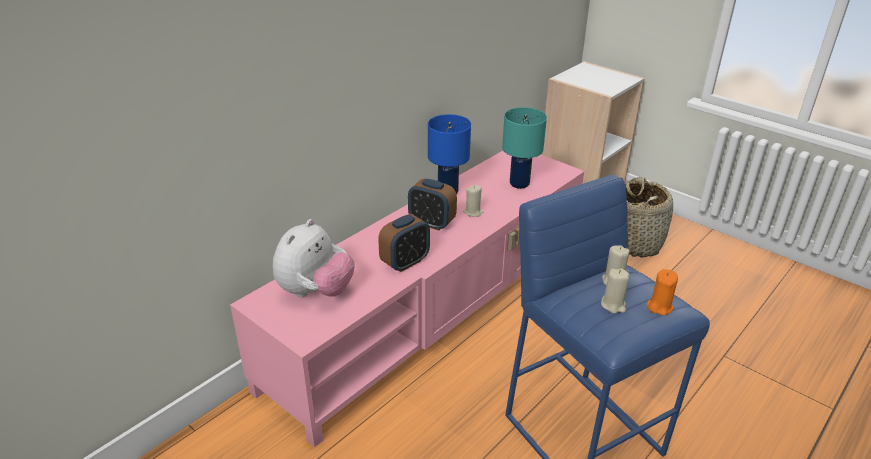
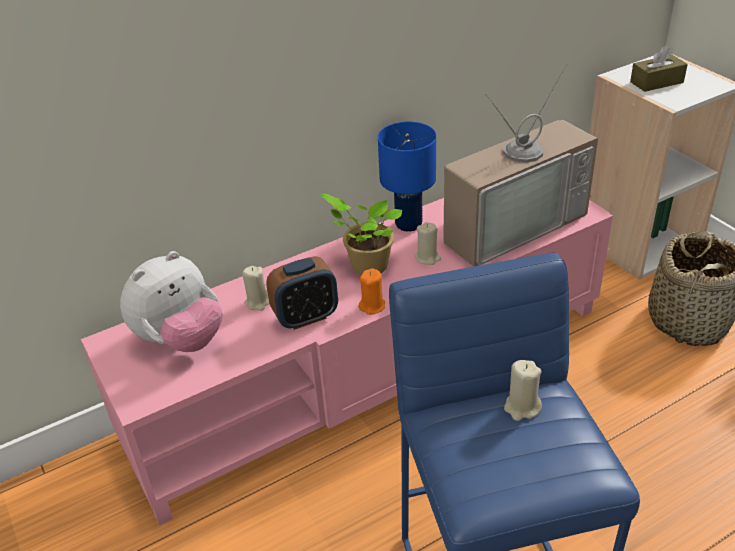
camera: 20 degrees right, 5 degrees up
(431, 223) = (366, 266): alarm clock -> potted plant
(519, 184) = (510, 223): turquoise table lamp -> television
(590, 80) = (656, 82): none -> brown tissue box
(613, 305) = (498, 446): beige candle -> beige candle (258, 302)
(659, 307) = (564, 462): orange candle -> orange candle (372, 306)

